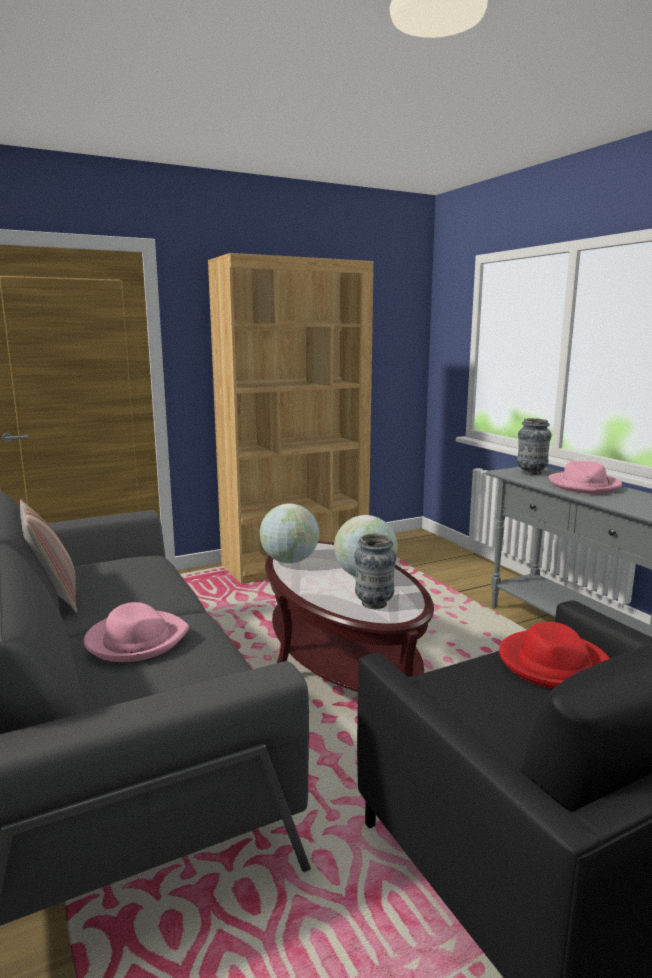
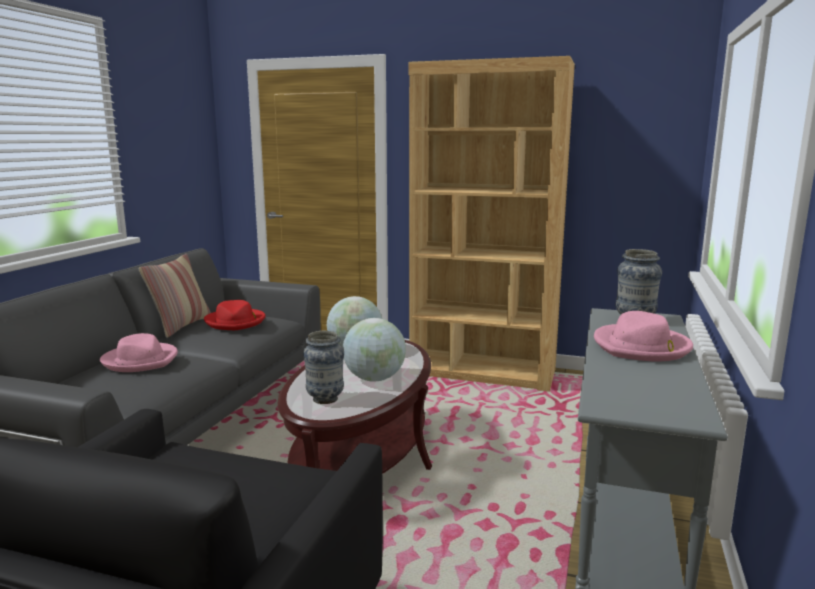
camera: 45 degrees right, 0 degrees up
(553, 664) = (266, 486): red hat -> red hat (236, 322)

